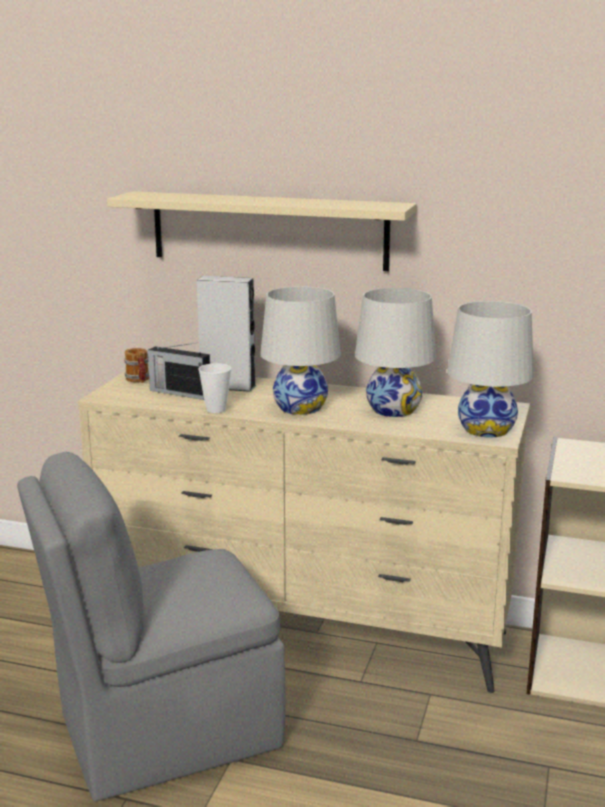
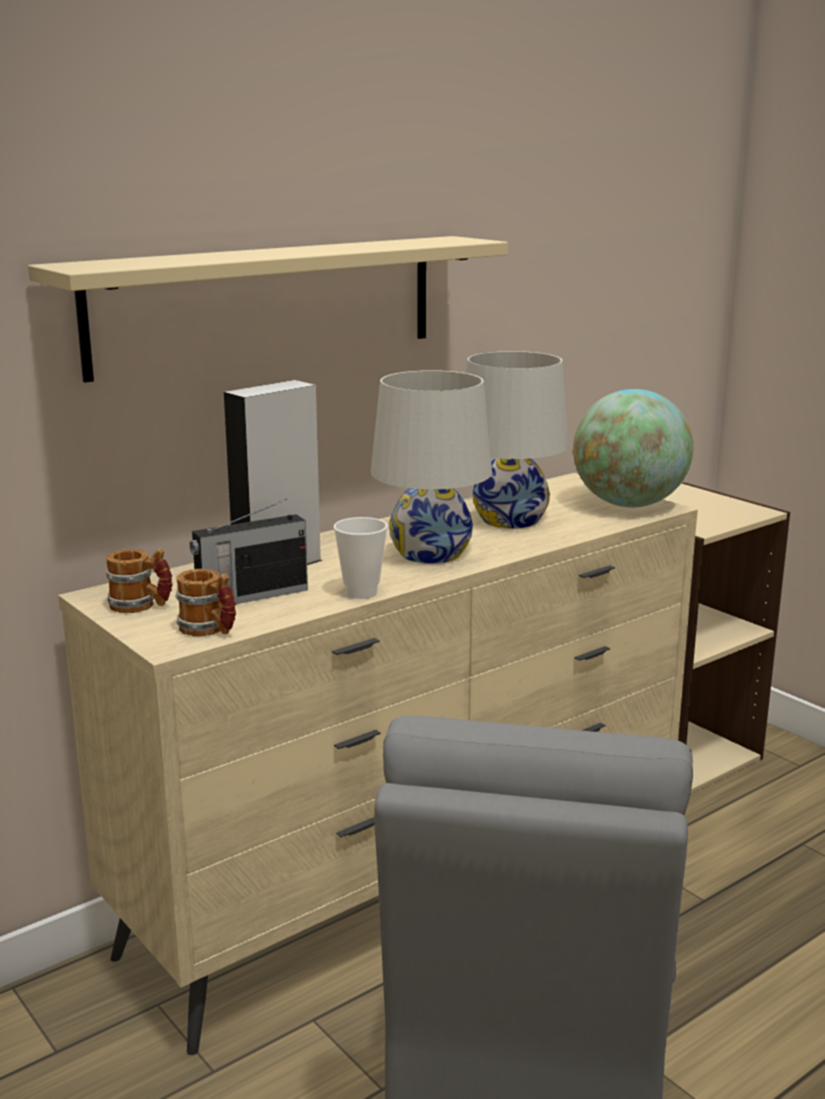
camera: 55 degrees left, 0 degrees up
(127, 398) = (209, 630): none -> mug
(486, 429) = (629, 504): white table lamp -> globe

